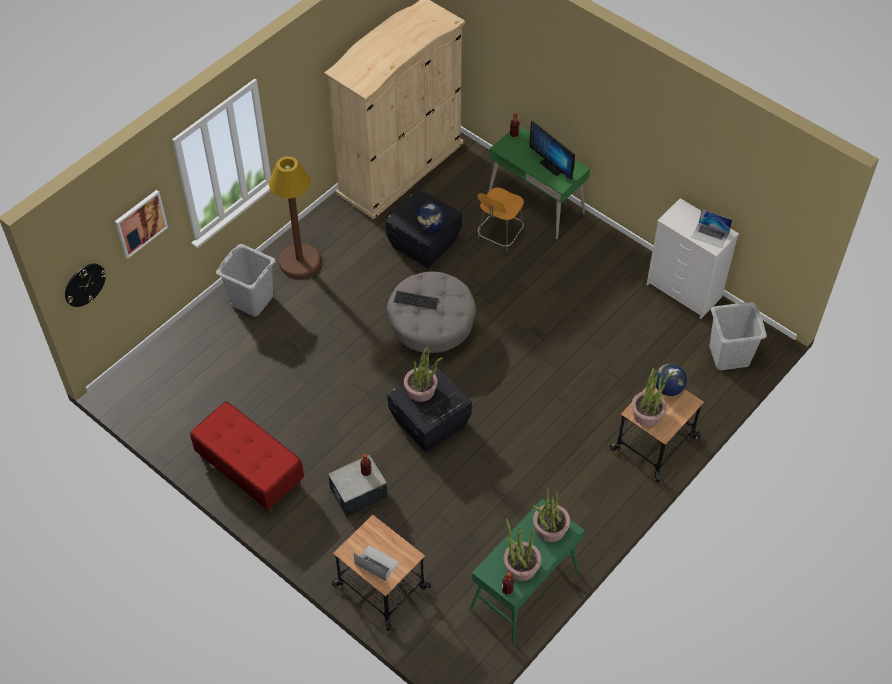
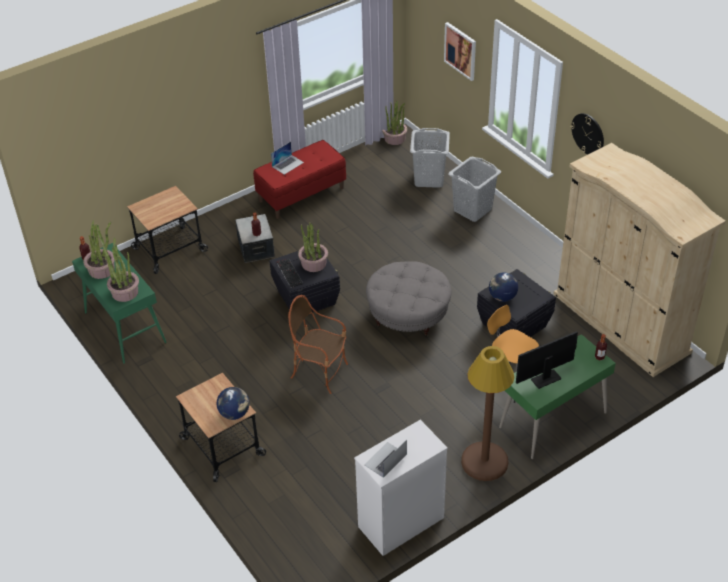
camera: 105 degrees right, 10 degrees down
(84, 284) = (421, 39): wall clock -> wall clock (588, 134)
(300, 261) = (510, 241): brown floor lamp -> brown floor lamp (484, 462)
(376, 563) = (155, 205): laptop -> laptop (288, 164)
(416, 300) = (414, 276): keyboard -> none
(533, 386) = (320, 372): none -> armchair
(647, 414) = (213, 391): potted plant -> potted plant (394, 138)
(728, 355) = (303, 539): grey laundry basket -> grey laundry basket (429, 178)

